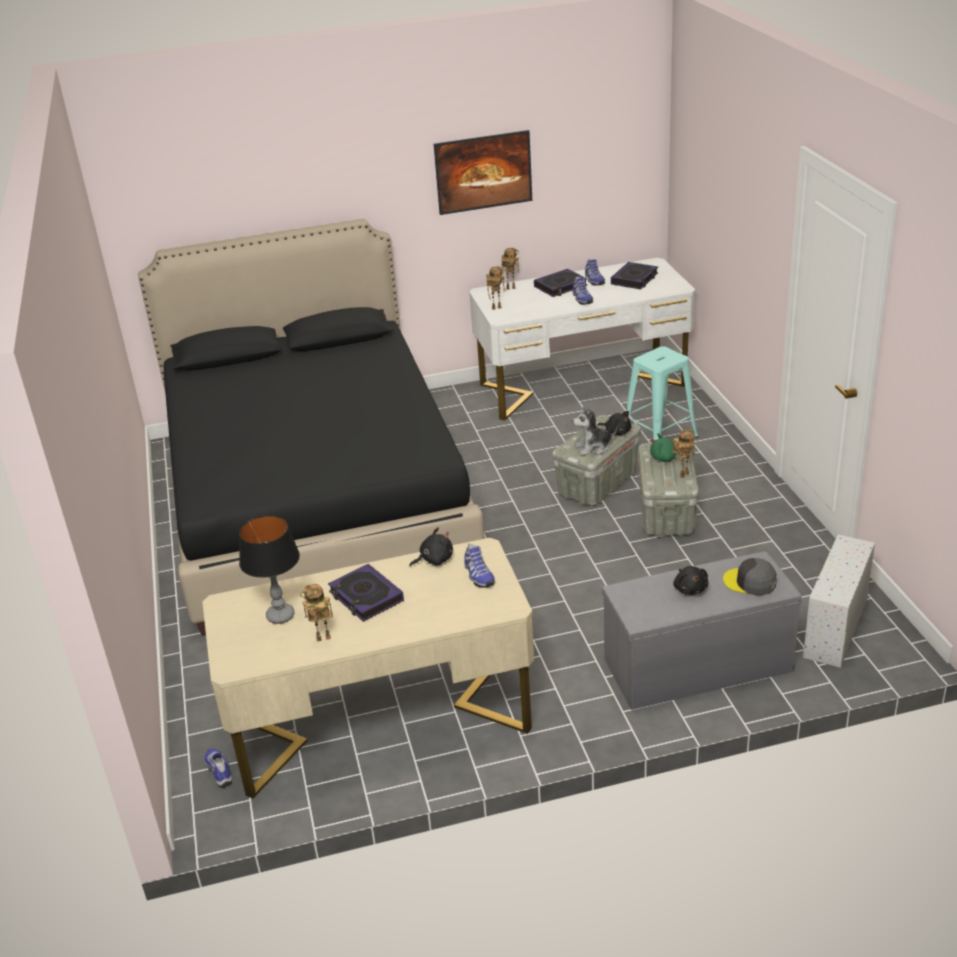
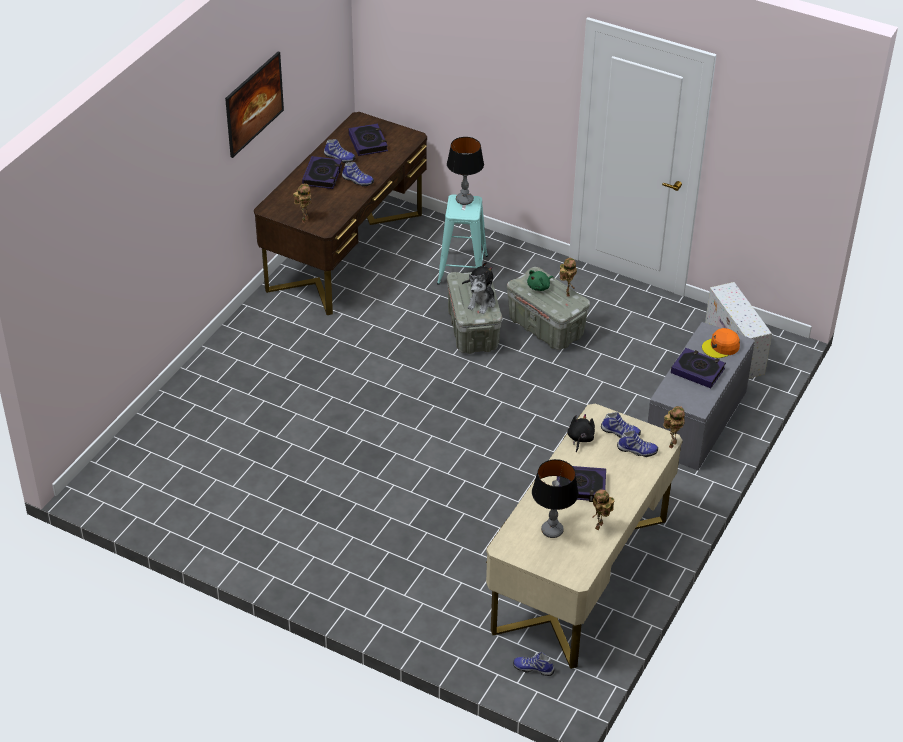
camera: 50 degrees left, 10 degrees up
(315, 501) = (294, 461): black bed -> none
(467, 599) = (637, 451): none -> shoe
(511, 288) = (285, 194): toy robot -> toy robot (672, 443)
(582, 385) = (345, 251): white desk -> brown desk
(668, 354) = (464, 200): none -> table lamp
(690, 588) = (697, 371): black plush toy -> book
(750, 582) = (721, 347): grey cap -> orange cap

